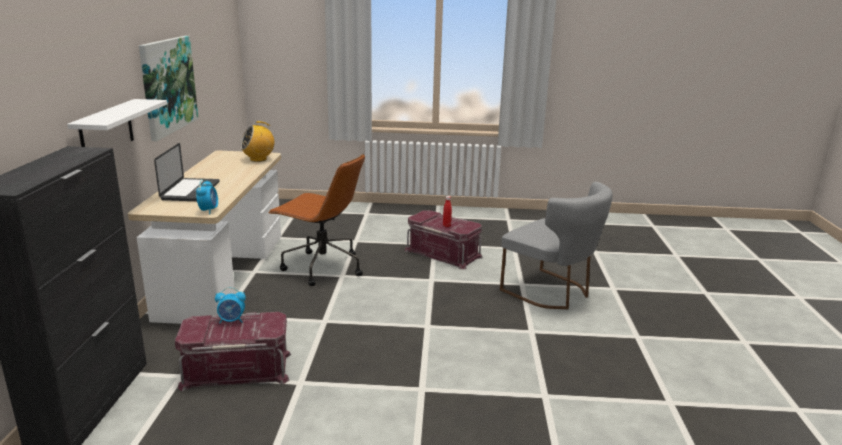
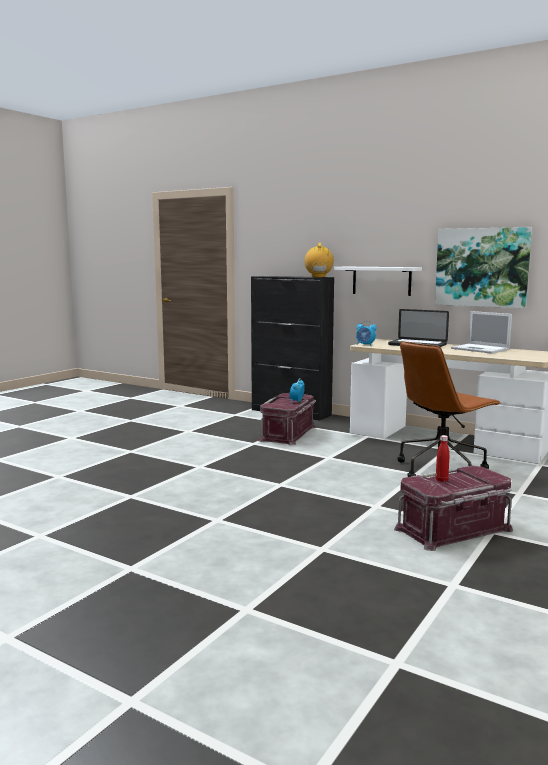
camera: 120 degrees right, 10 degrees down
(214, 169) = (481, 349): none -> laptop
(258, 159) = (515, 356): radio -> radio (318, 277)
(551, 292) = (282, 559): grey chair -> none

